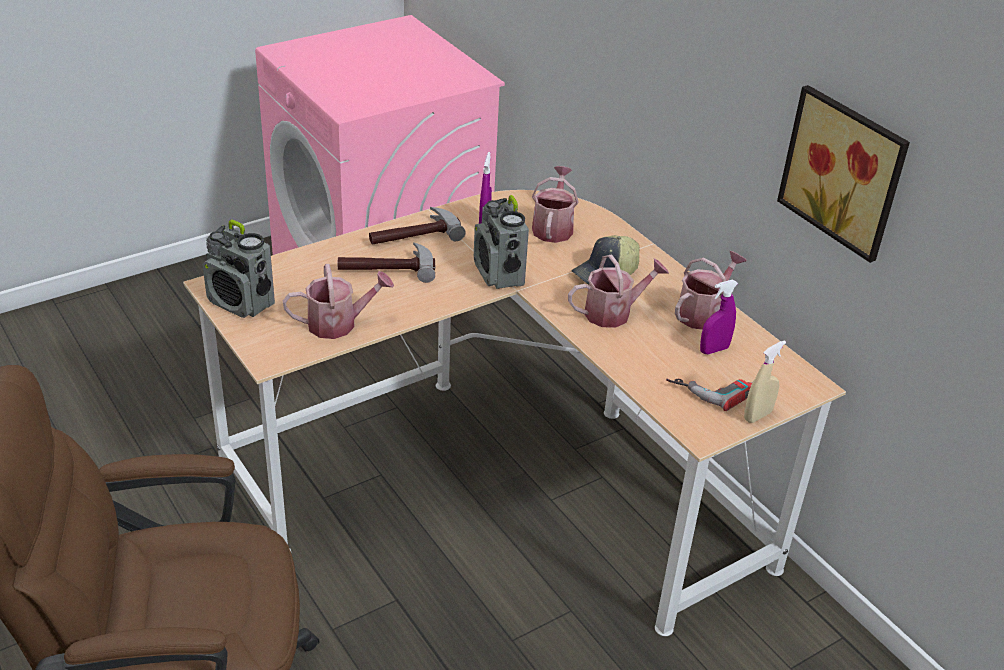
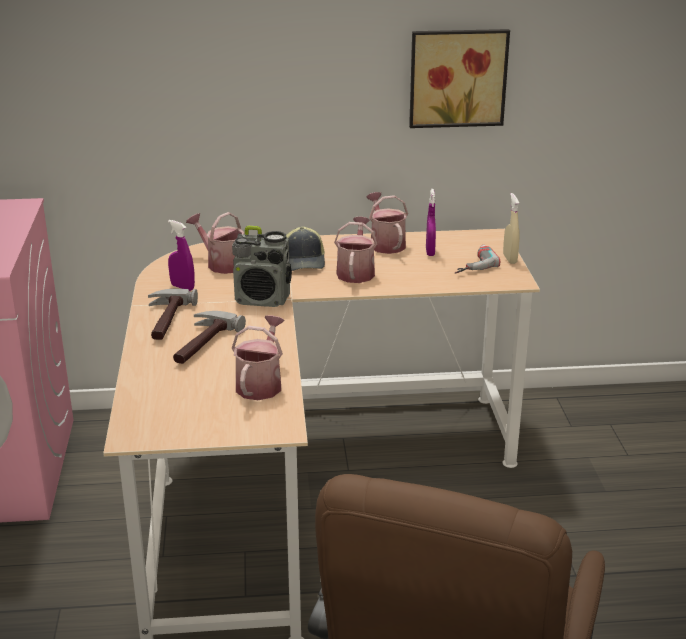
camera: 60 degrees left, 10 degrees down
(241, 303) = (178, 426): radio -> none

